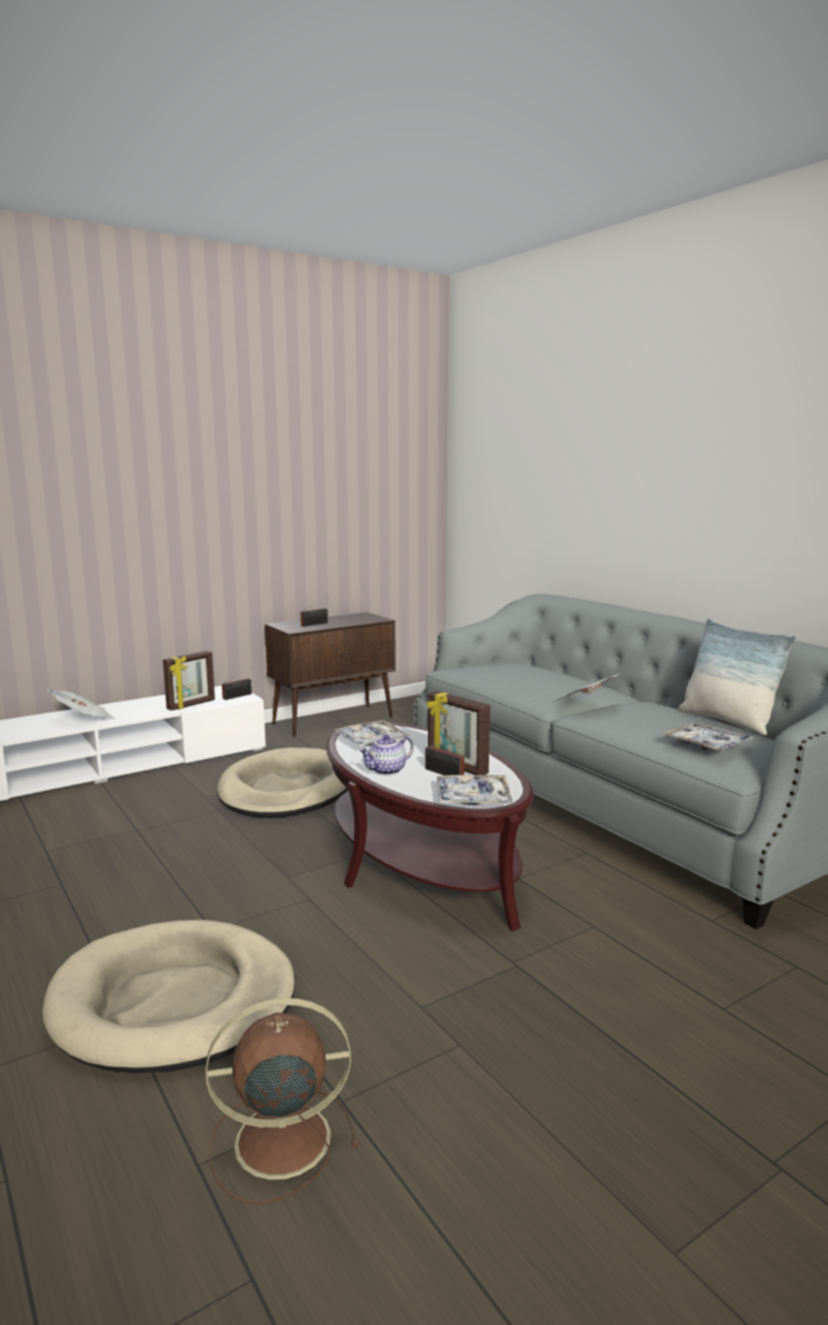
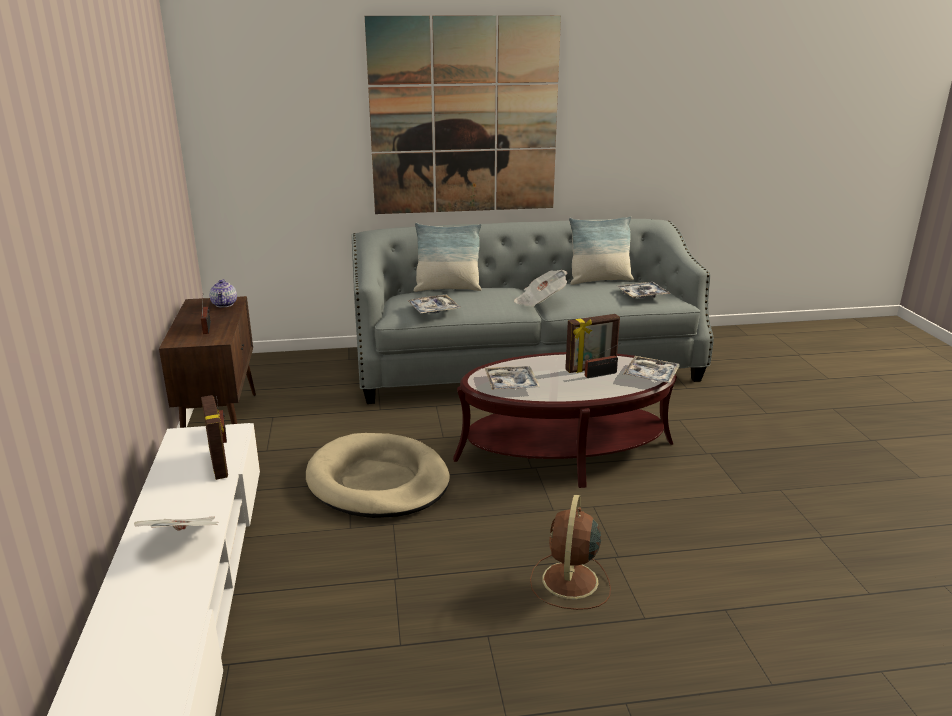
camera: 65 degrees left, 10 degrees up
(173, 1002) = (711, 586): beige dog bed -> none
(278, 1140) = (852, 563): brown fan -> brown fan (569, 582)
(387, 771) = (583, 390): teapot -> teapot (225, 304)
(484, 675) = (433, 309): none -> tray
(558, 671) = (447, 289): none -> pillow
(648, 475) = (464, 117): none -> picture

